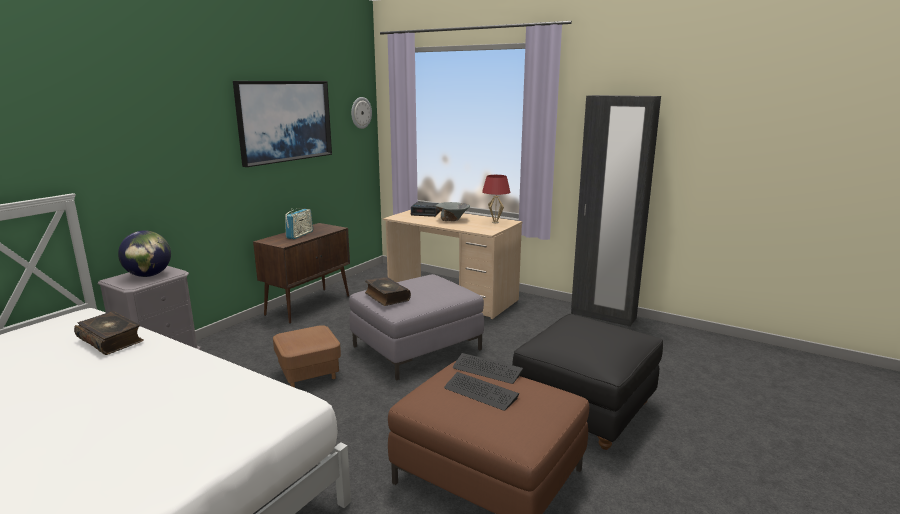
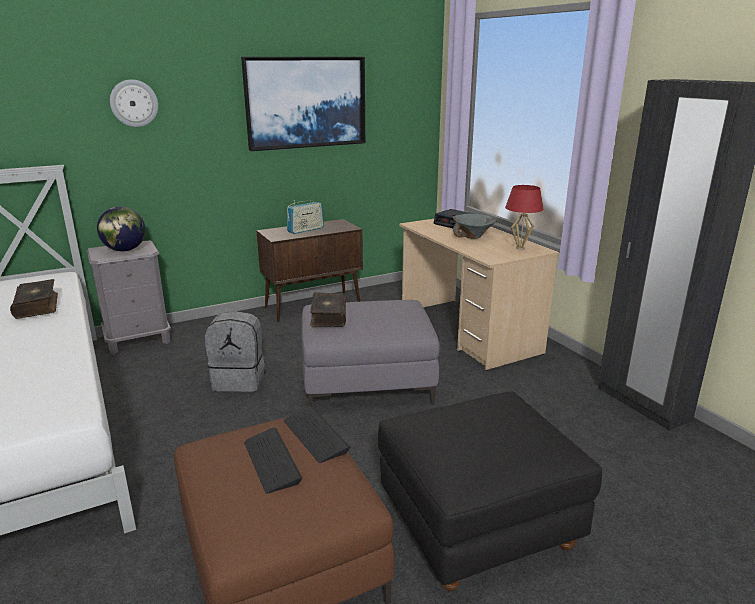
camera: 30 degrees right, 5 degrees up
(309, 374) = (240, 380): brown ottoman -> grey backpack
(360, 112) = (415, 95): wall clock -> wall clock (134, 103)

